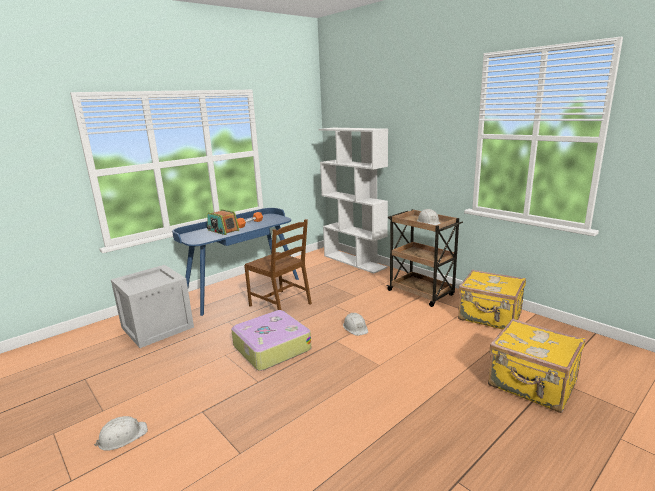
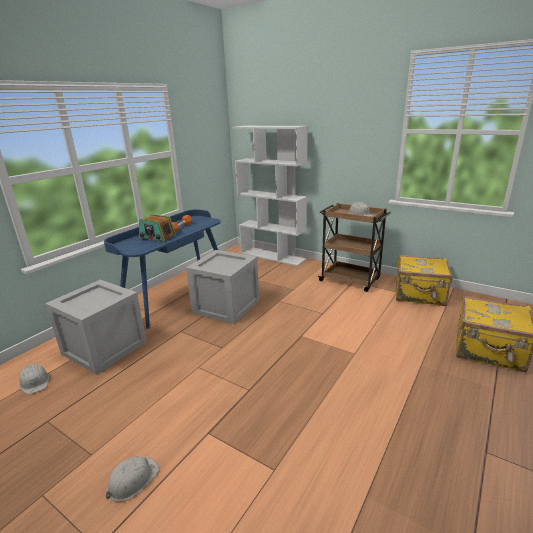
camera: 15 degrees left, 5 degrees up
(271, 348) = (241, 352): suitcase -> none
(281, 304) = (226, 306): brown chair -> crate
(355, 328) = (311, 320): white hard hat -> white hard hat (35, 382)

